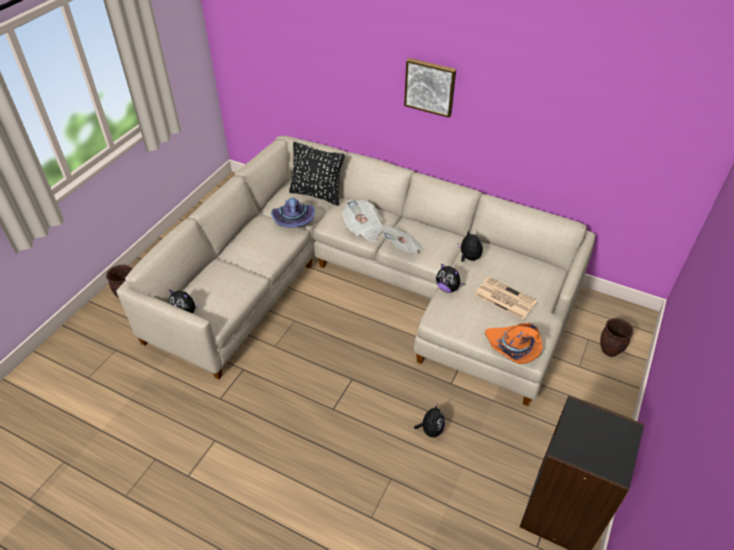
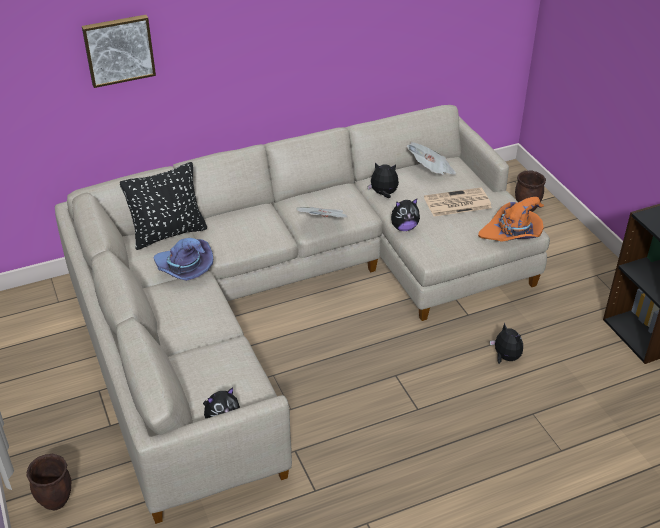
camera: 50 degrees left, 5 degrees down
(363, 229) = (263, 232): newspaper -> newspaper (431, 170)
(430, 86) = (253, 37): picture -> picture (118, 49)

